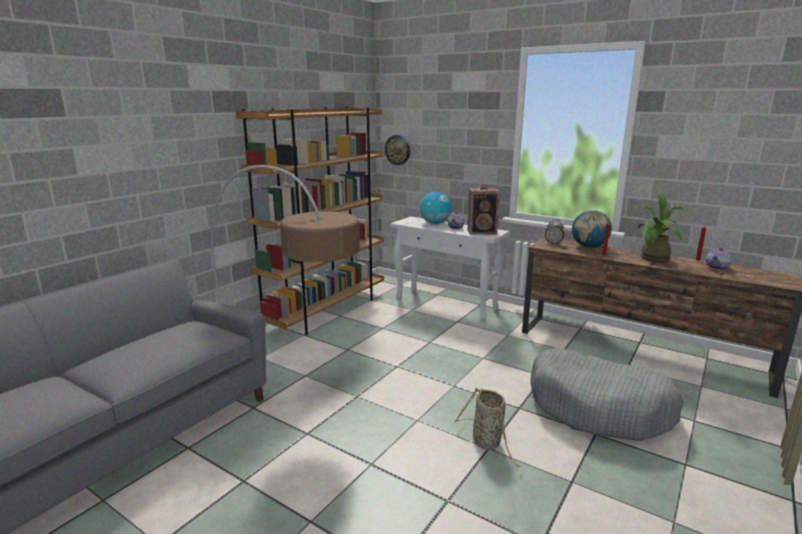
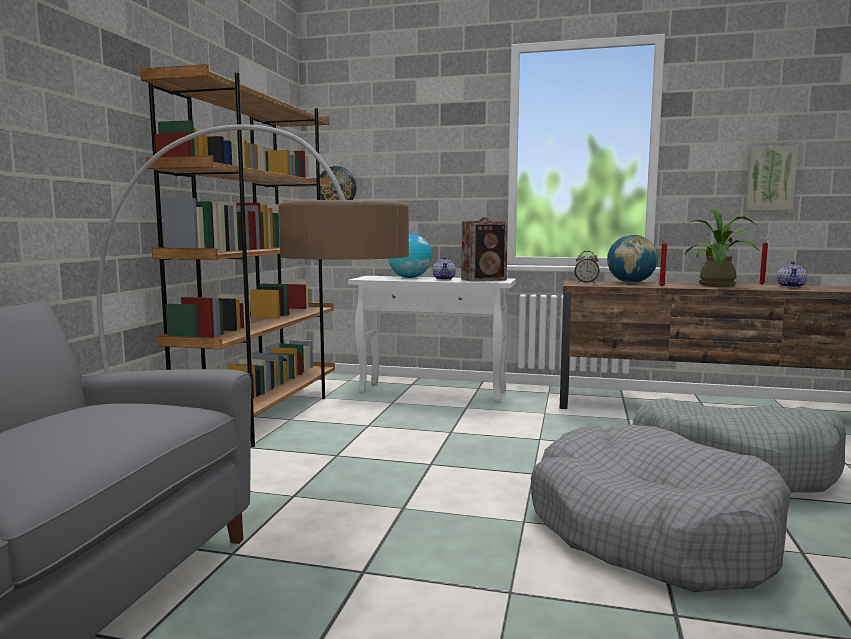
camera: 20 degrees left, 10 degrees down
(488, 443) = (650, 530): basket -> grey dog bed
(725, 170) = (770, 178): none -> picture

